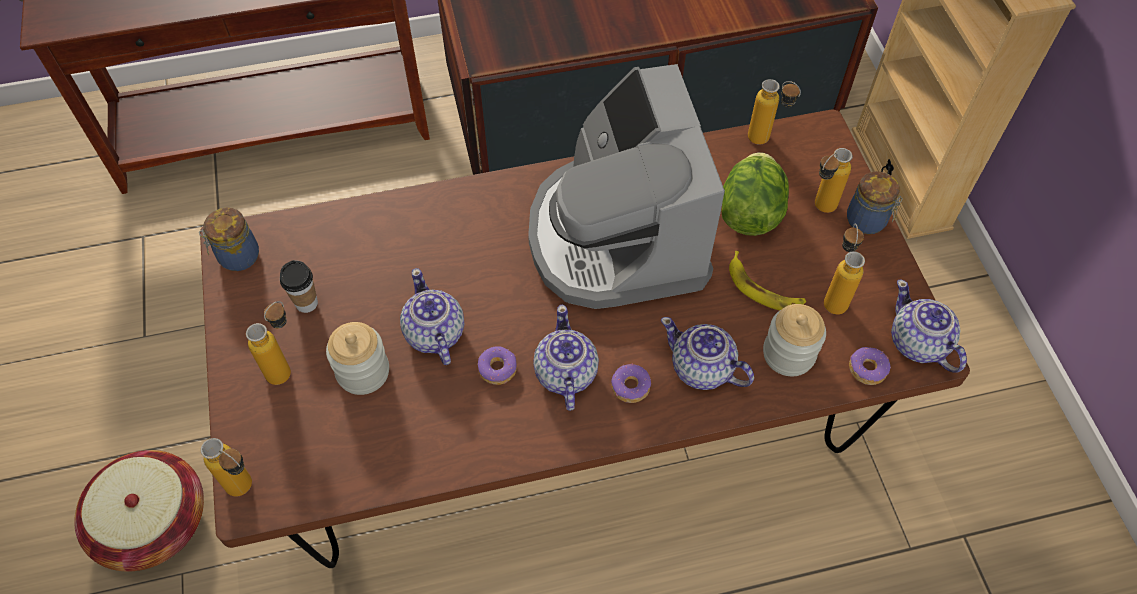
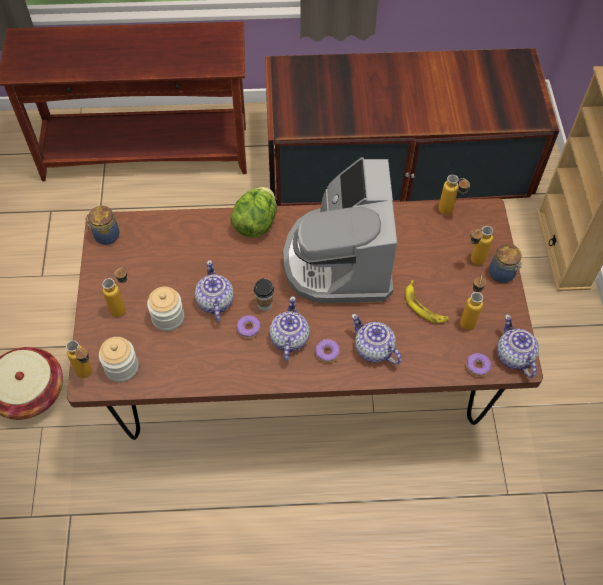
camera: 10 degrees right, 0 degrees up
(306, 303) = (142, 271): cup -> cup (264, 305)
(750, 213) = (427, 257): lettuce -> lettuce (255, 224)
(788, 354) = (430, 349): jar -> jar (122, 367)

